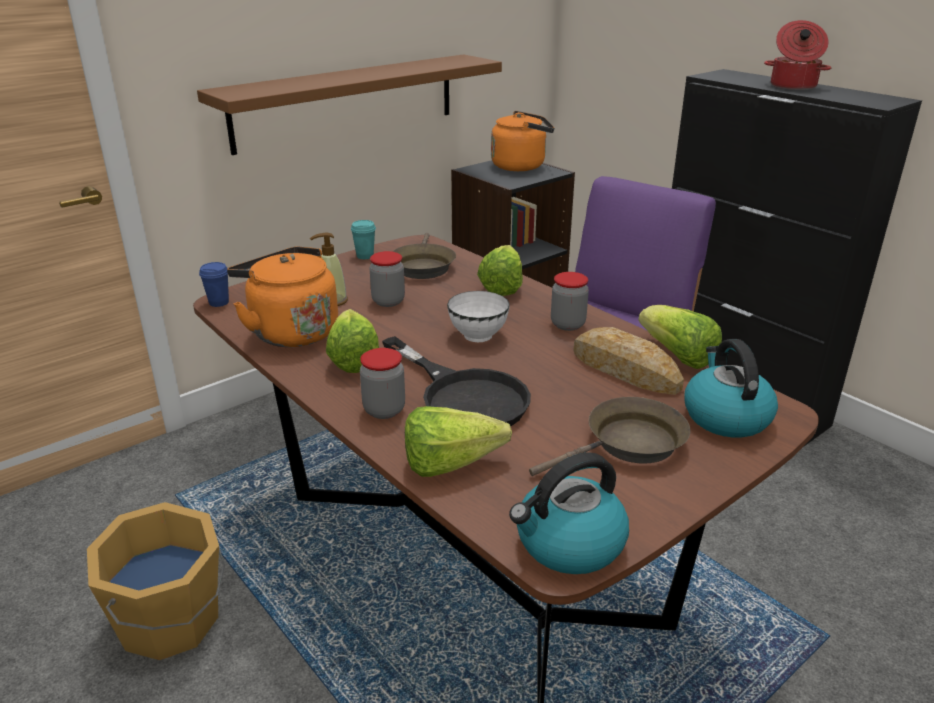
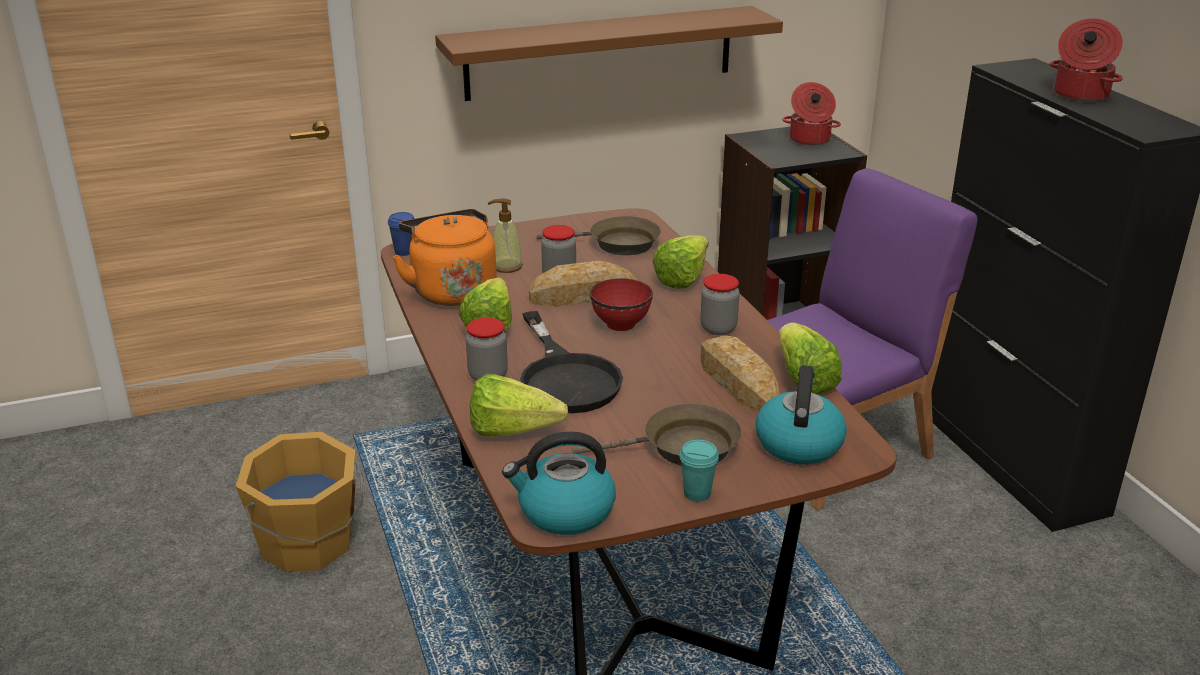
camera: 20 degrees right, 0 degrees up
(365, 256) = (568, 224): turquoise cup -> turquoise cup (697, 494)
(422, 266) = (618, 244): brown frying pan -> brown frying pan turned 105 degrees counterclockwise
(423, 314) = (583, 295): none -> bread
(478, 335) = (621, 323): white bowl -> red bowl
(521, 166) = (809, 139): orange kettle -> cooking pot

